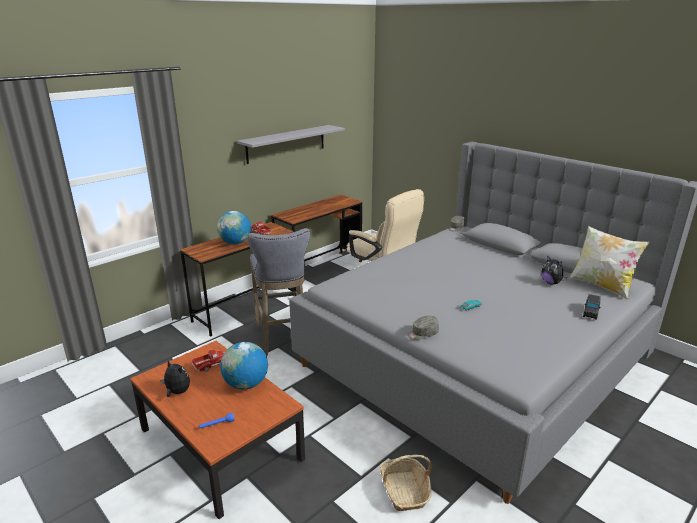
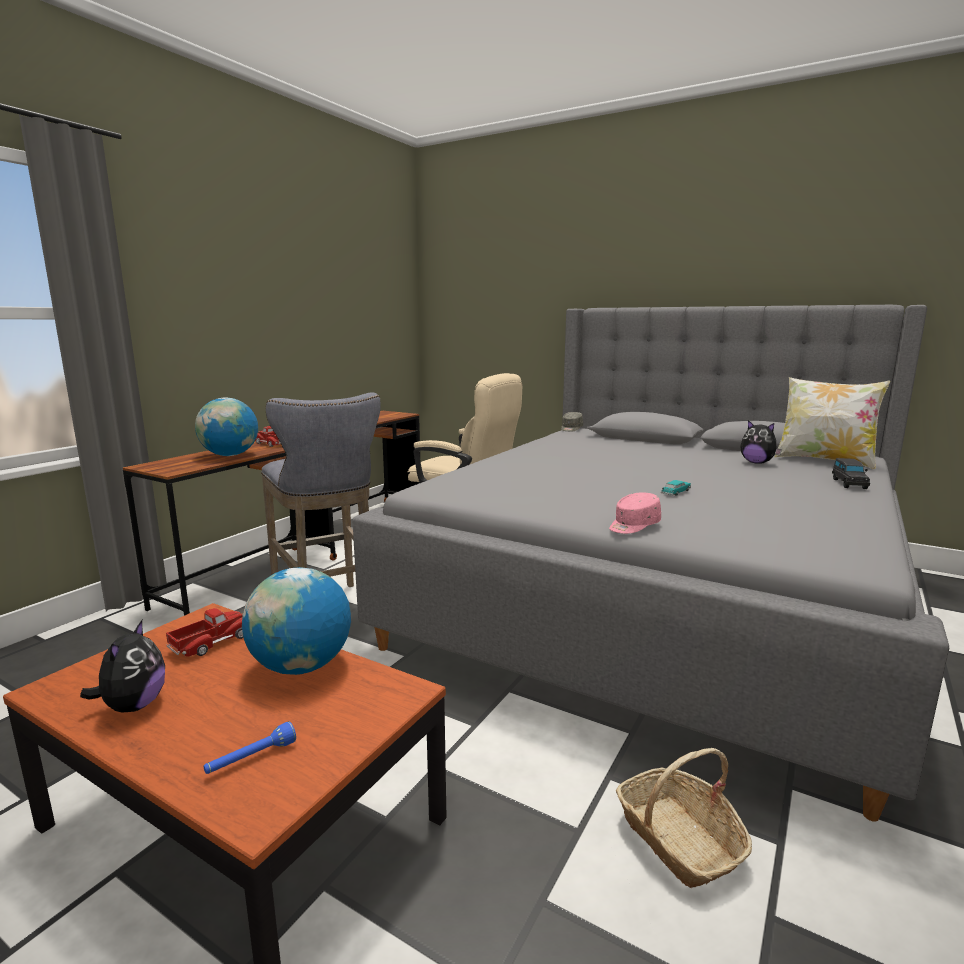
camera: 15 degrees left, 10 degrees down
(177, 392) = (133, 706): plush toy -> plush toy turned 75 degrees clockwise
(286, 144) = (302, 318): grey shelf -> none
(422, 334) = (633, 525): grey cap -> pink cap

